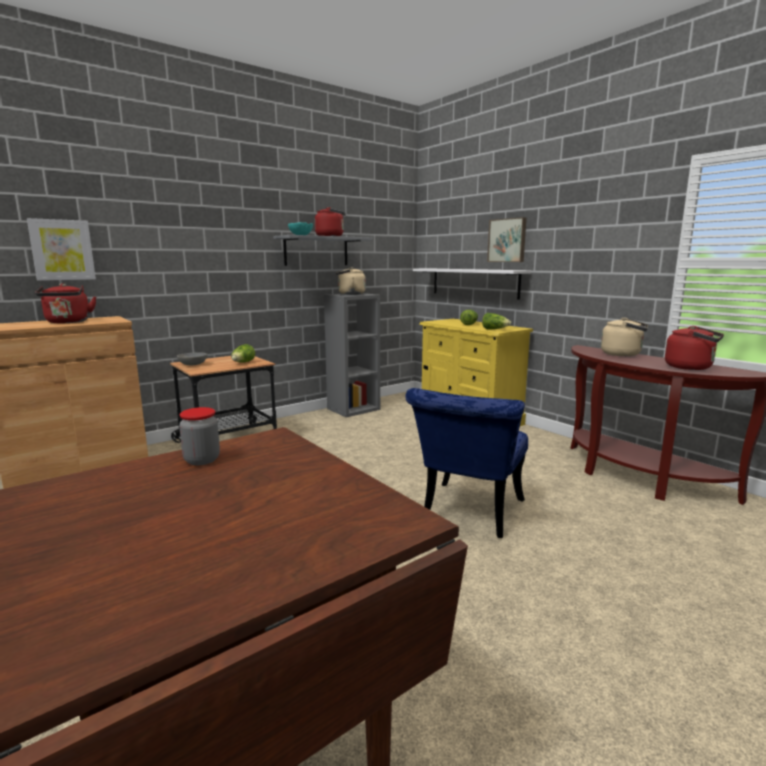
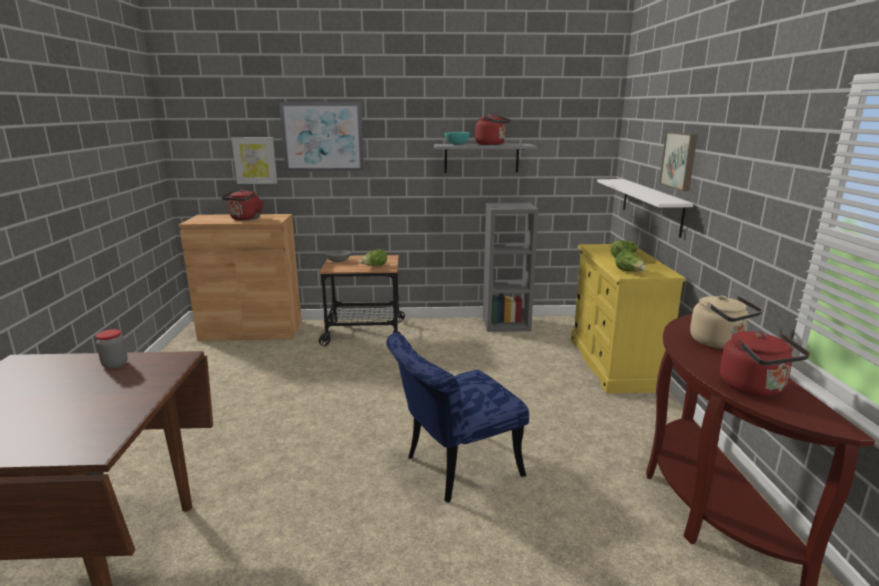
camera: 35 degrees right, 5 degrees up
(153, 223) = (322, 137): none -> picture
(349, 294) = (509, 205): beige kettle -> none

